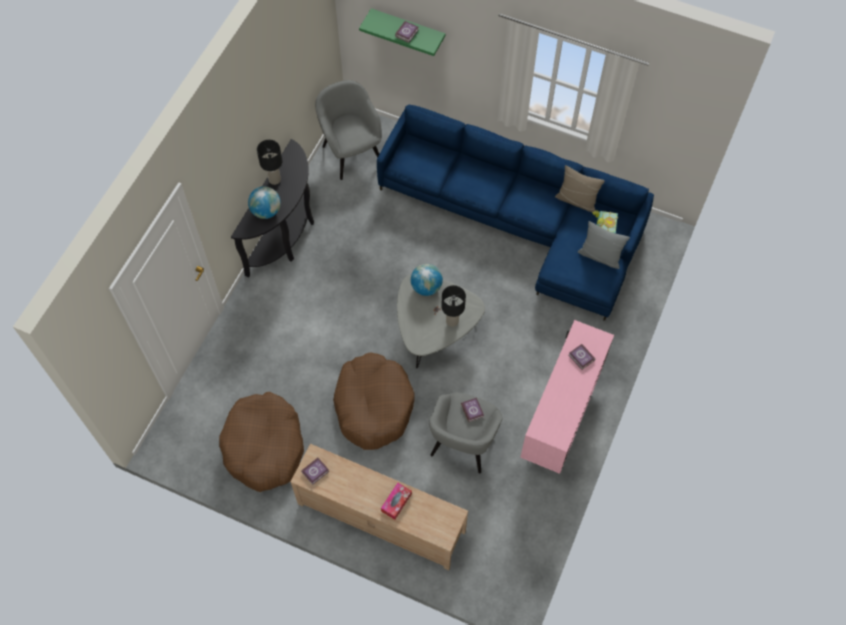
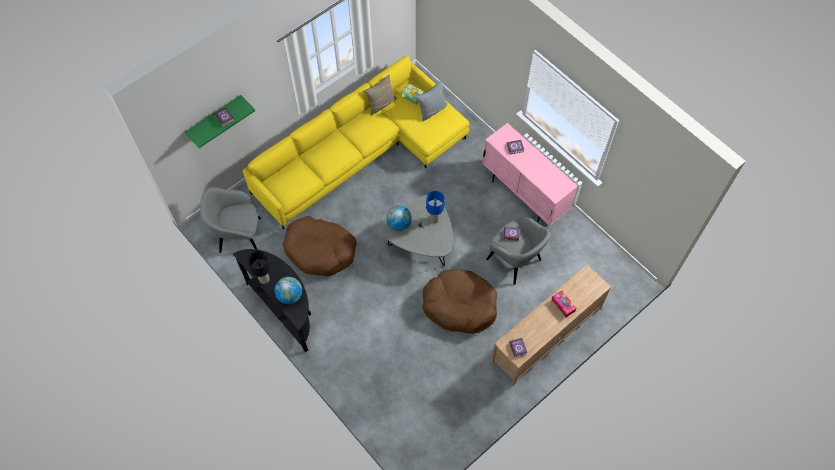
camera: 65 degrees left, 0 degrees up
(264, 446) = (457, 392): brown dog bed -> brown dog bed (320, 250)
(452, 320) = (434, 219): black table lamp -> blue table lamp
(520, 221) = (362, 152): blue sofa -> yellow sofa

